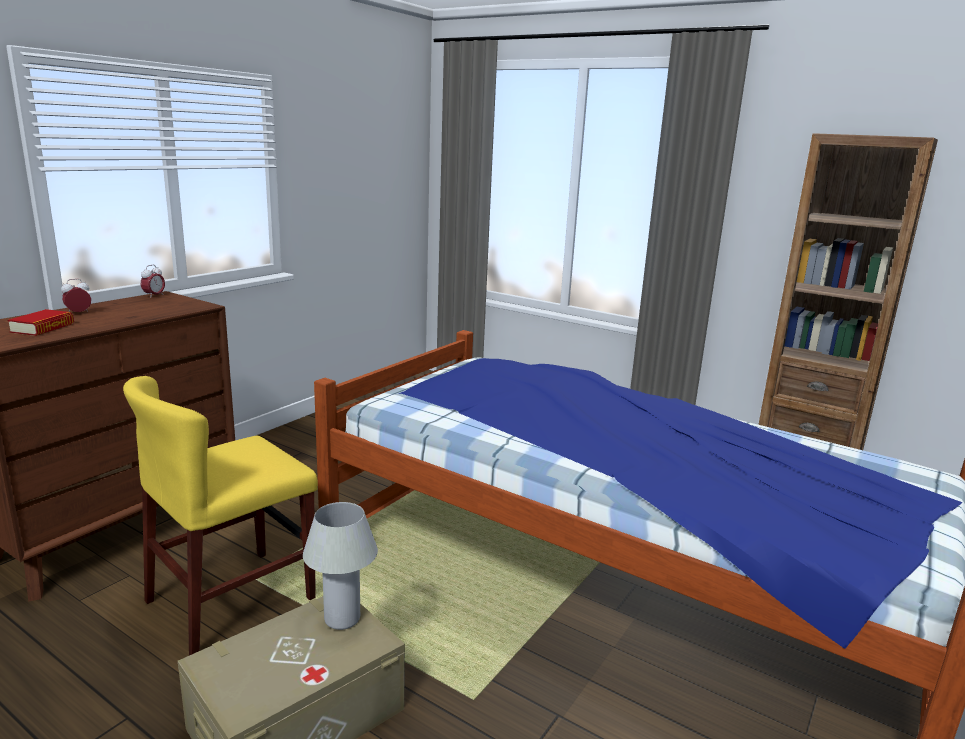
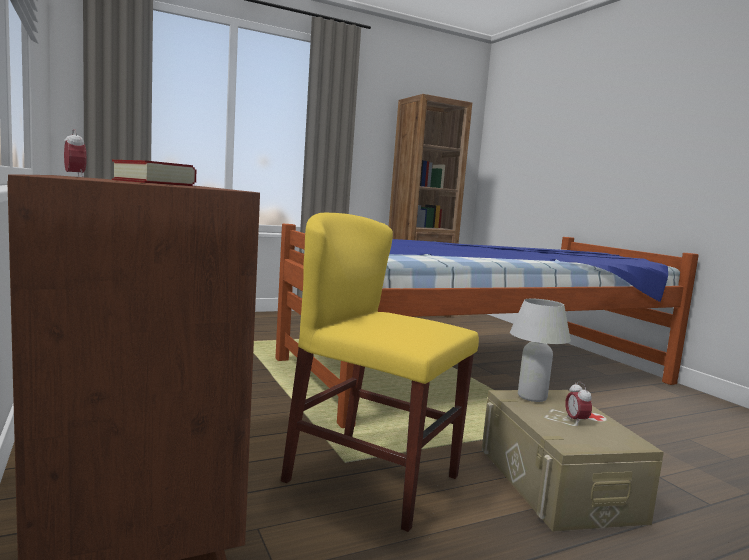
camera: 60 degrees left, 10 degrees down
(78, 313) = (98, 178): alarm clock -> alarm clock (576, 421)
(231, 600) = (373, 478): yellow chair -> yellow chair turned 135 degrees clockwise

